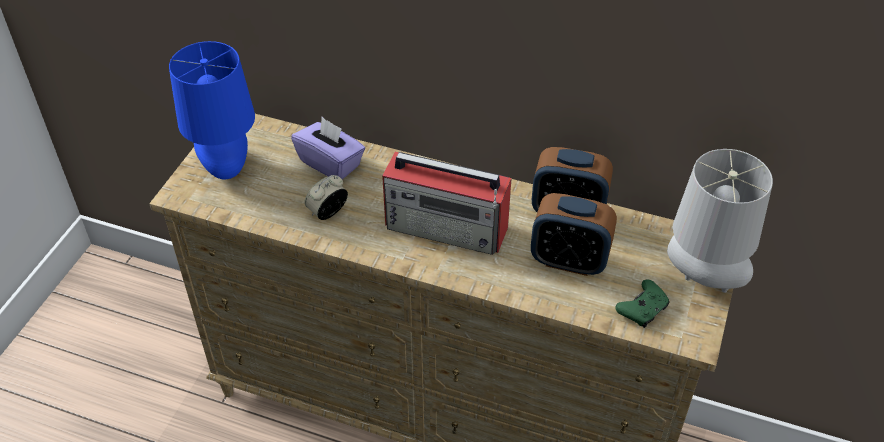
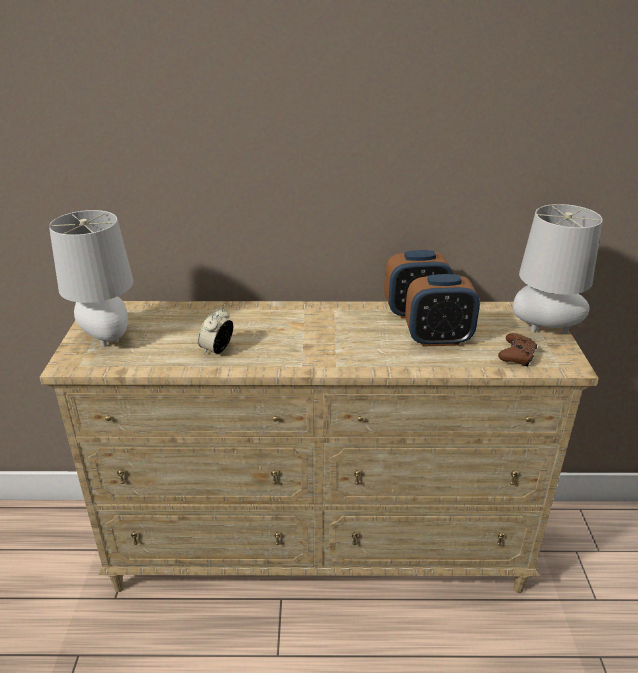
camera: 20 degrees left, 15 degrees down
(227, 168) = (107, 338): blue table lamp -> grey table lamp
(331, 163) = (202, 319): purple tissue box -> none
(448, 228) = (327, 339): radio -> none
(643, 310) = (517, 356): green game controller -> brown game controller

